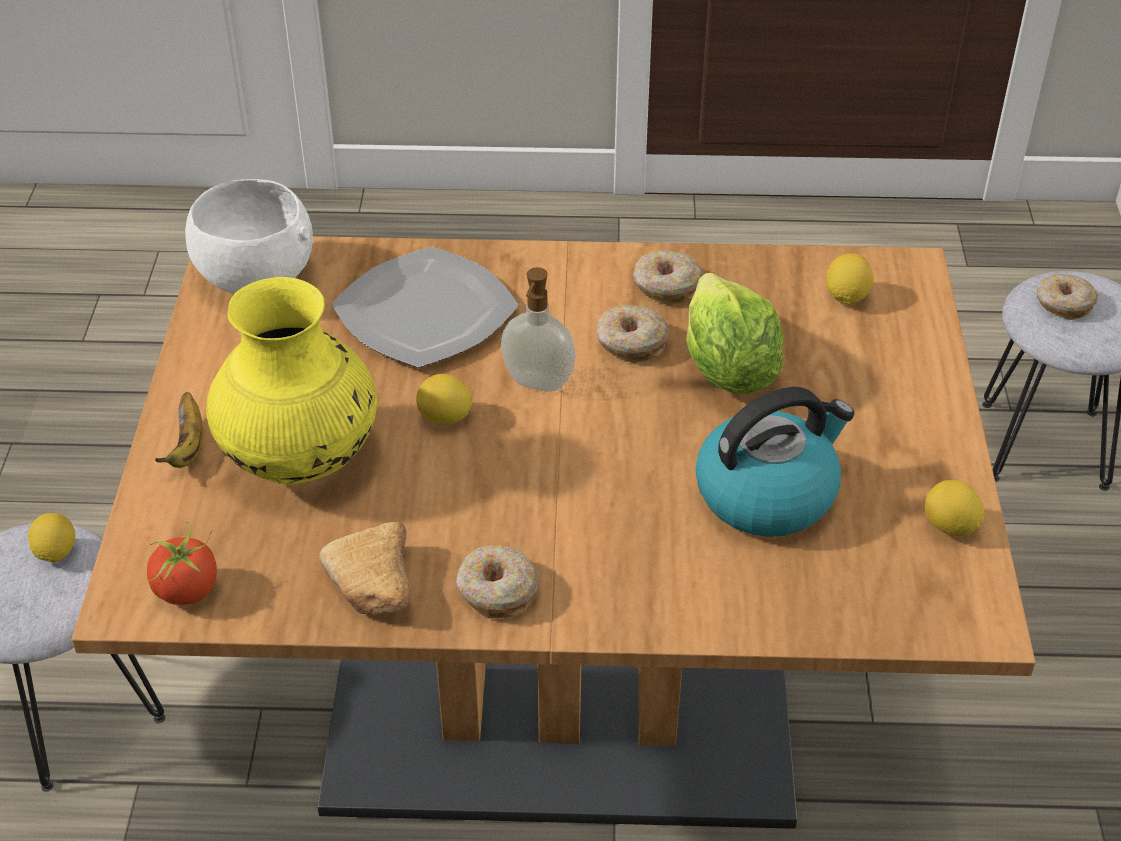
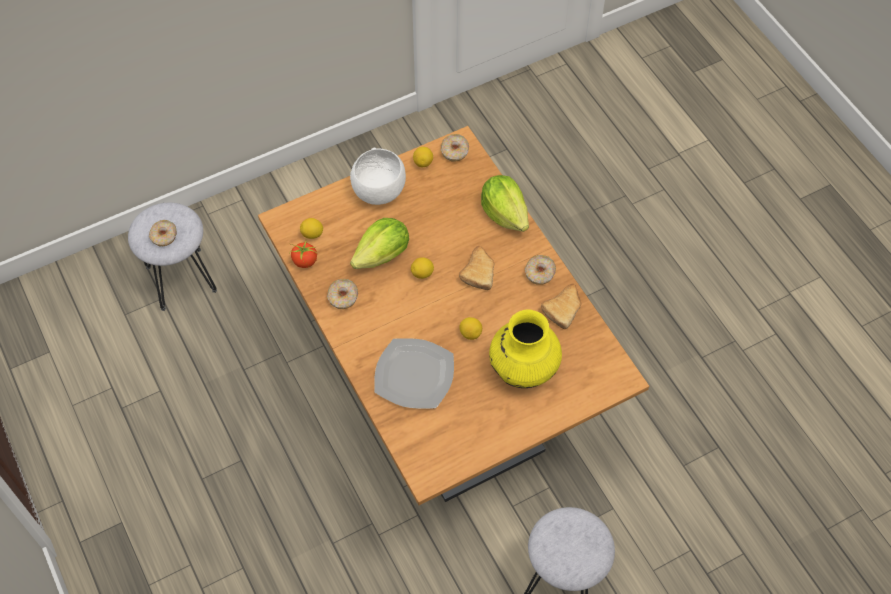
camera: 120 degrees left, 15 degrees up
(56, 552) = (553, 543): lemon -> lemon (422, 273)
(187, 590) = (605, 364): tomato -> tomato (304, 261)
(188, 447) = (544, 411): banana -> none
(254, 278) = (434, 455): white bowl -> white bowl (379, 192)
(537, 383) = (431, 313): soap dispenser -> none
(580, 493) = (479, 271): none -> bread
(631, 343) = (387, 293): donut -> donut (455, 151)
(706, 606) = (504, 213): none -> lettuce
(767, 493) = (441, 217): kettle -> none

